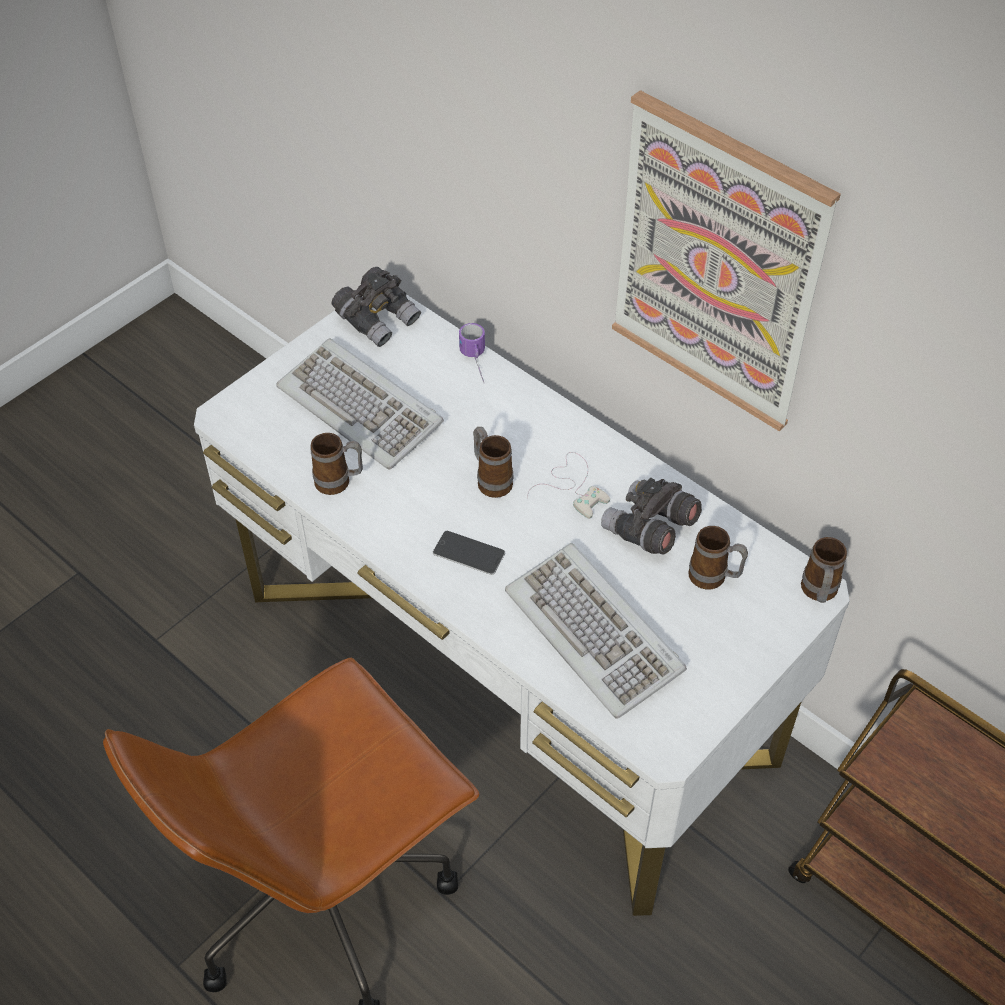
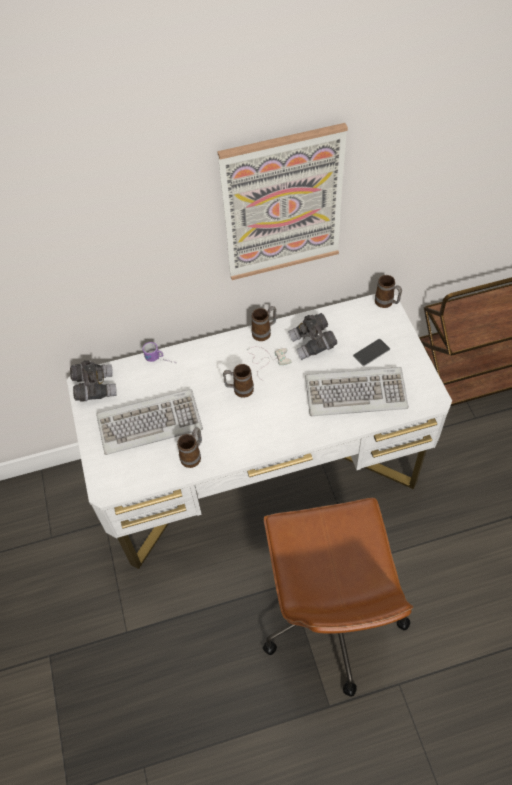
camera: 55 degrees left, 5 degrees up
(469, 553) = (277, 420): phone -> phone (371, 352)
(714, 578) = (355, 334): mug -> mug (264, 332)

